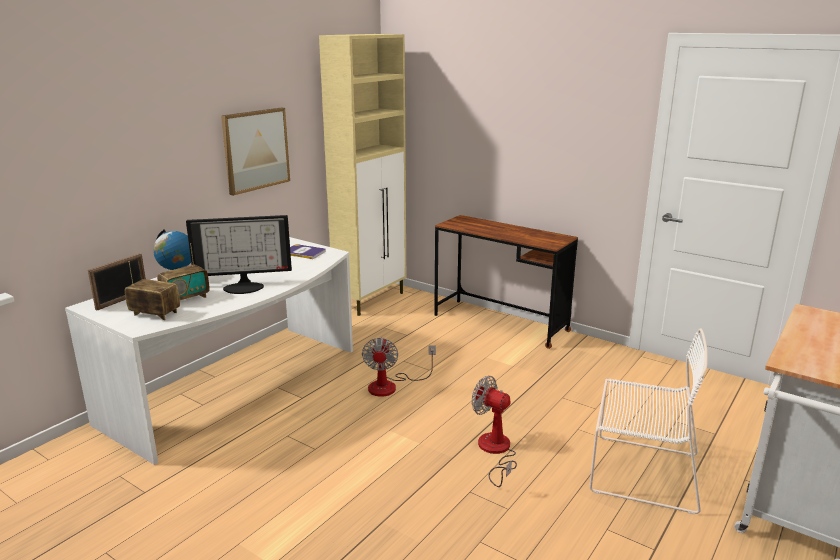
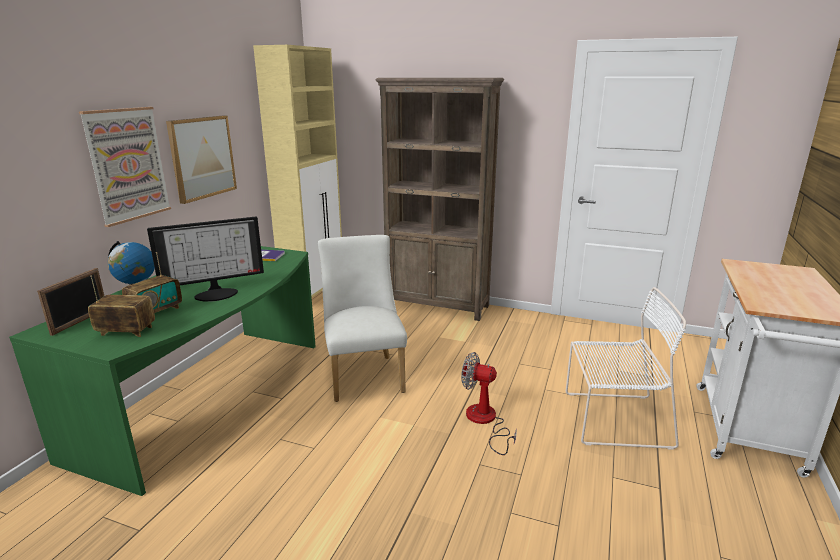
camera: 15 degrees left, 0 degrees up
(180, 158) = (127, 165): none -> picture
(239, 387) = (212, 397): white desk -> green desk
(391, 385) = (364, 374): fan -> white chair
(500, 323) = (438, 306): brown desk -> brown bookcase

